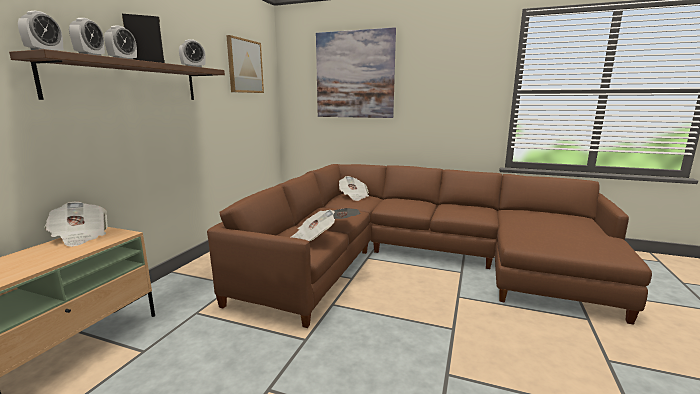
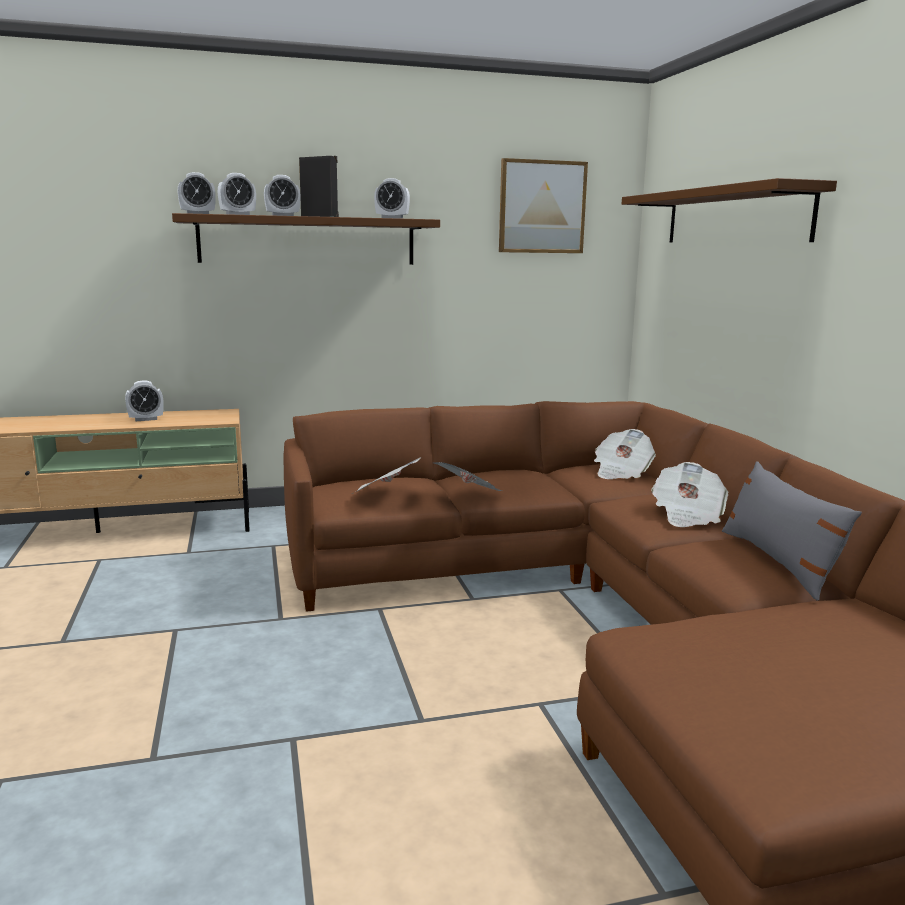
camera: 55 degrees right, 0 degrees up
(39, 257) = (146, 419): none -> alarm clock
(80, 237) = (202, 413): newspaper -> newspaper (687, 515)
(354, 75) = (734, 216): picture -> brown shelf
(470, 207) = (778, 562): none -> grey pillow

